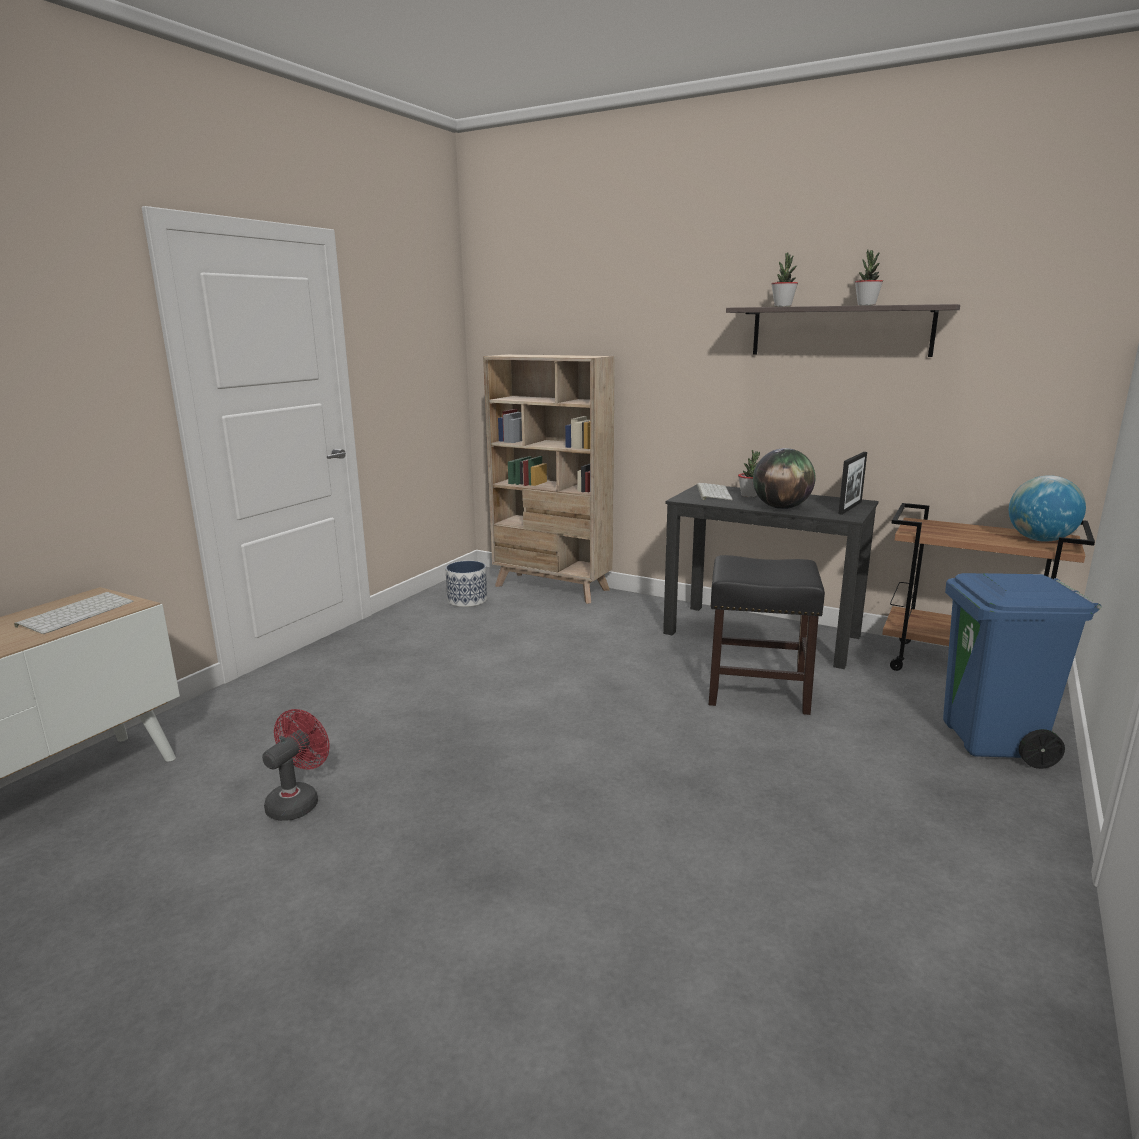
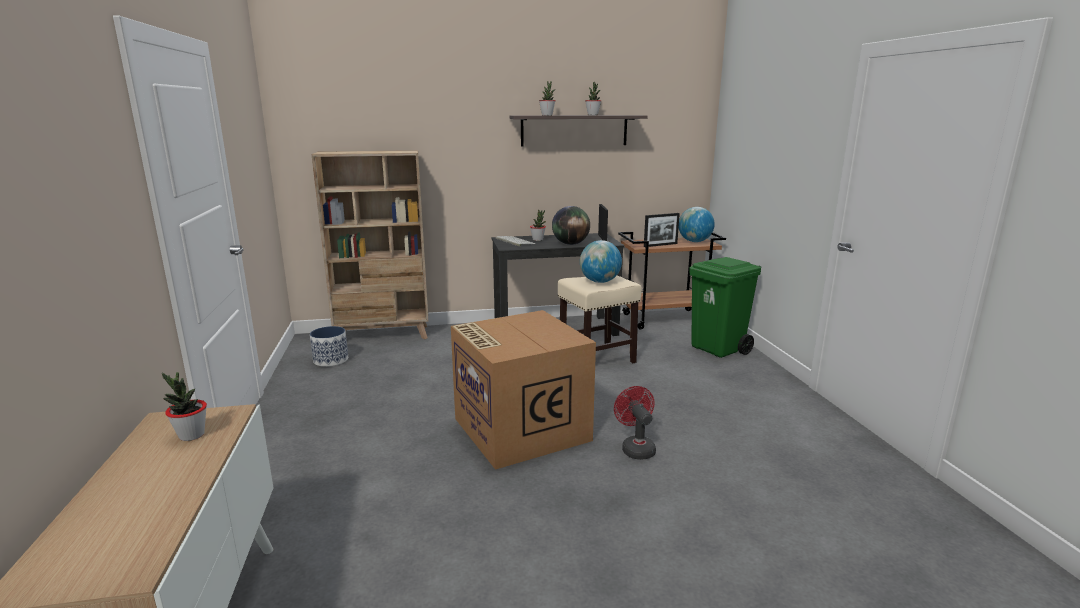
camera: 40 degrees left, 0 degrees up
(77, 613) = (191, 435): keyboard -> potted plant
(298, 801) = (431, 524): red fan -> red fan (635, 448)
(526, 741) = (519, 429): none -> cardboard box
(756, 691) = (596, 359): black stool -> beige stool
(766, 570) = (600, 282): none -> globe
(957, 535) = (660, 245): none -> picture frame
(993, 742) = (718, 349): blue trash can -> green trash can

